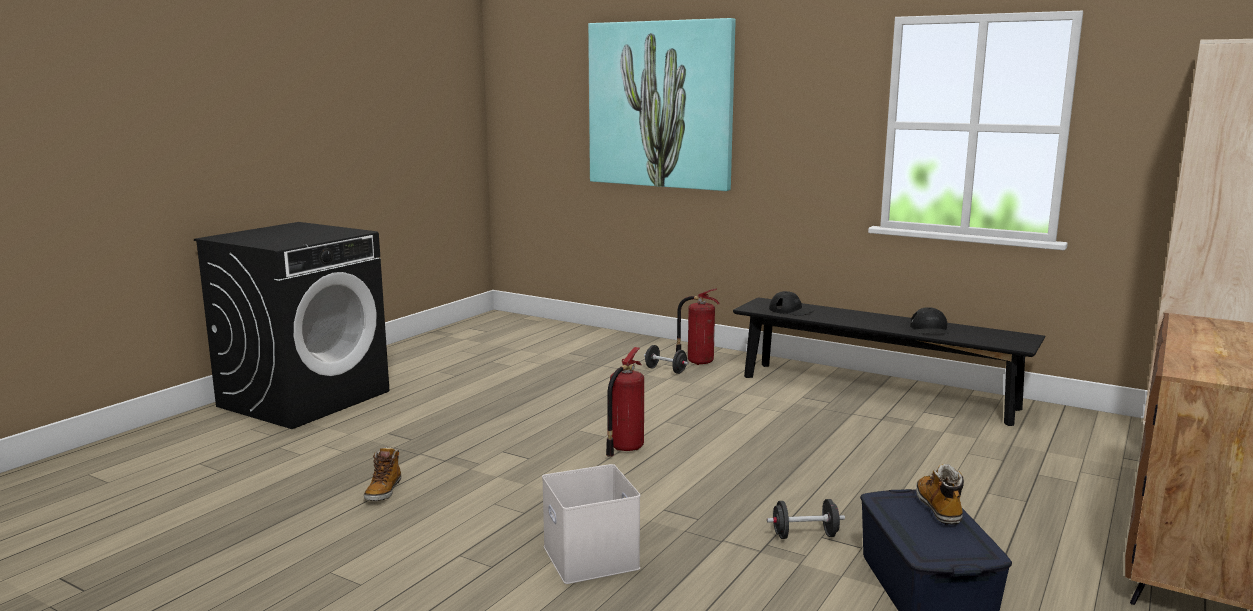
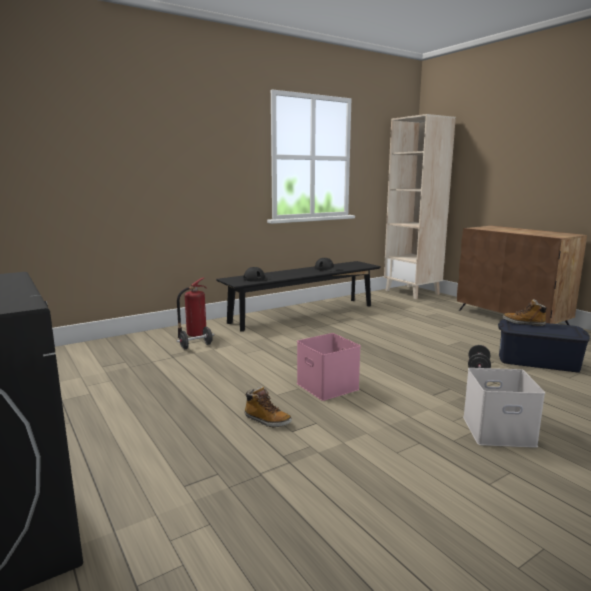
camera: 65 degrees left, 0 degrees up
(383, 491) = (340, 508): boot -> boot (267, 421)
(625, 448) = (326, 386): fire extinguisher -> pink storage box
(661, 105) = (106, 140): picture -> none

